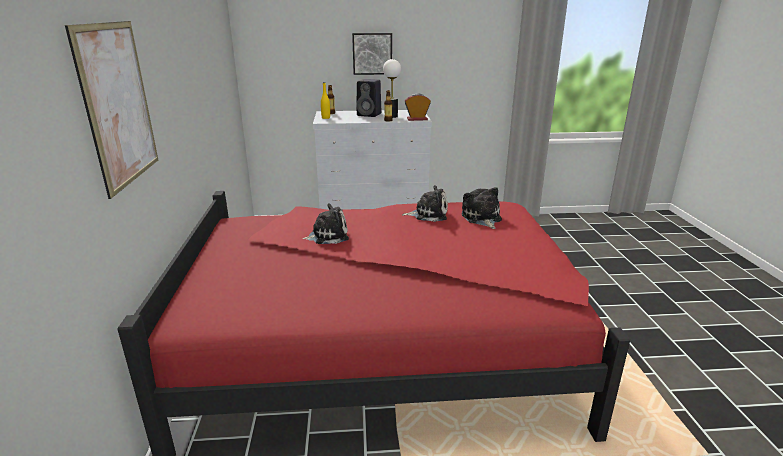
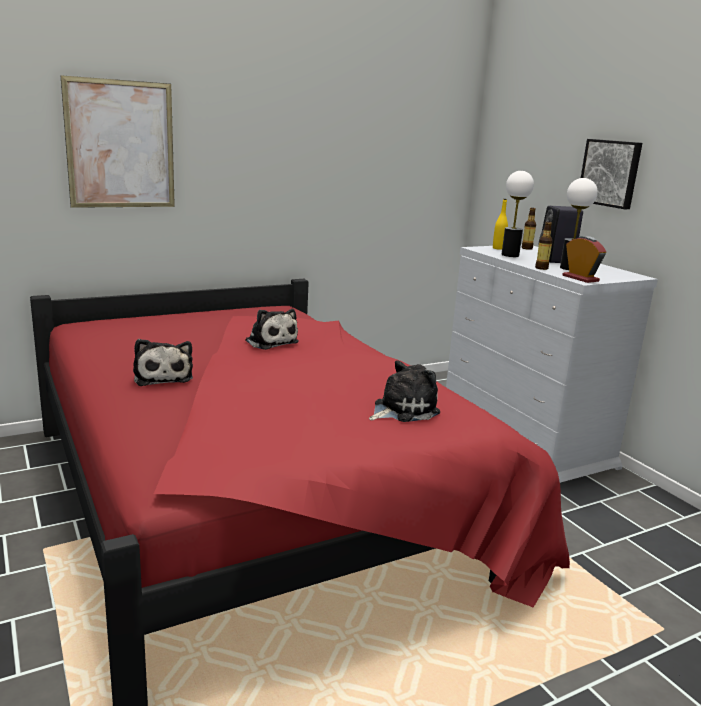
camera: 65 degrees right, 5 degrees down
(348, 119) = (509, 255): none -> table lamp
(428, 214) = (379, 377): plush toy -> plush toy (163, 376)

